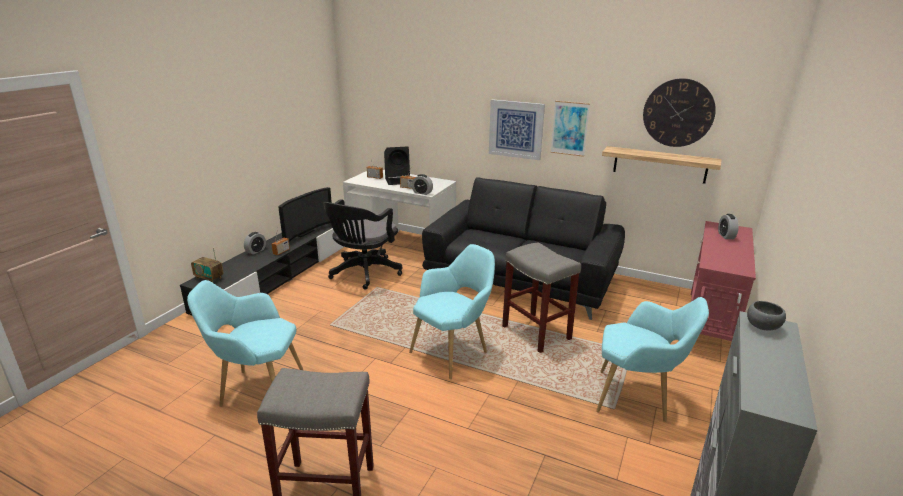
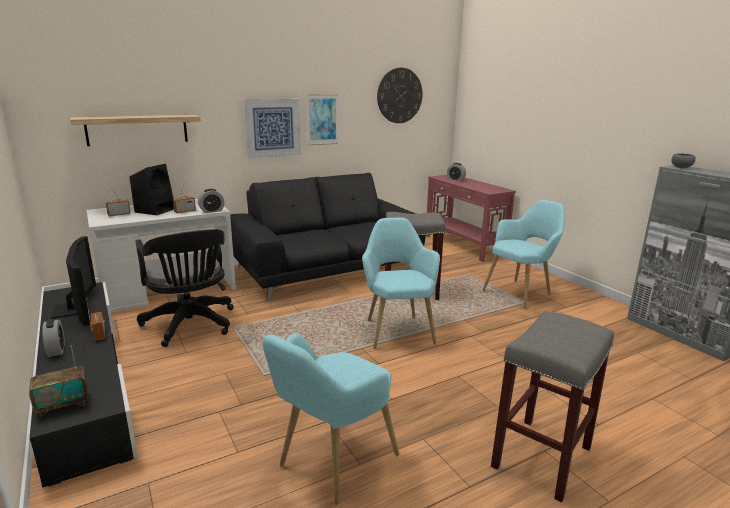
camera: 55 degrees left, 5 degrees down
(660, 164) = (392, 140): shelf -> shelf (137, 130)

